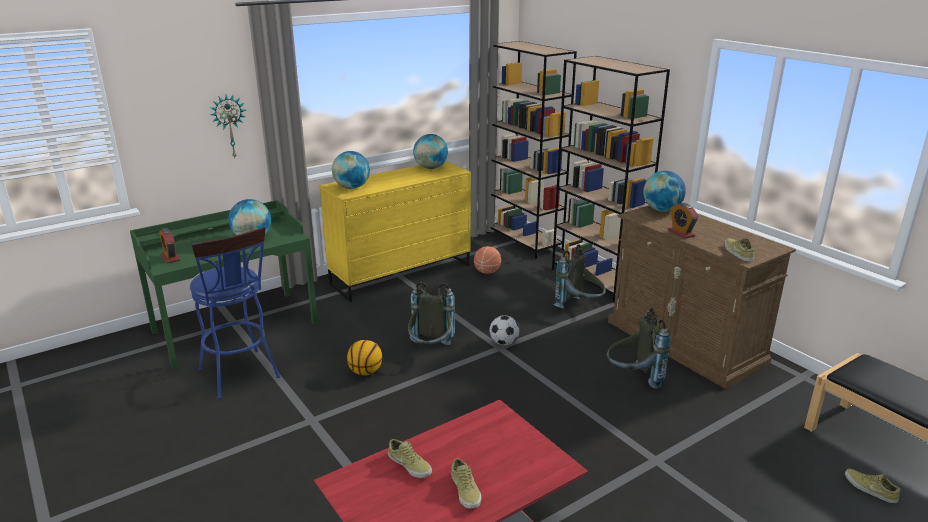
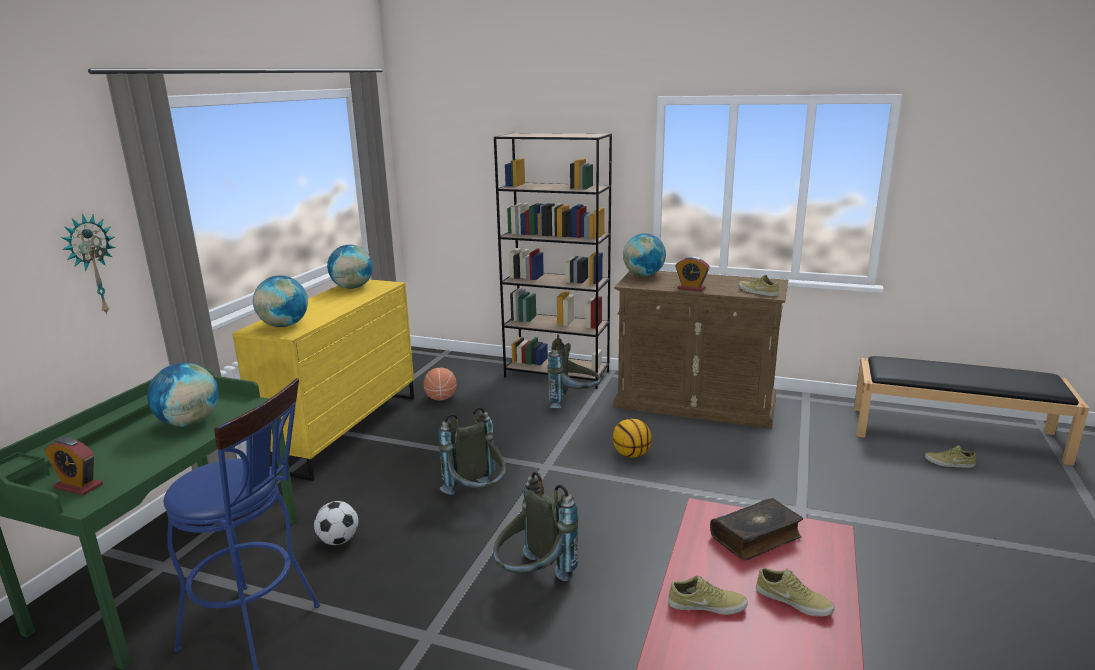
camera: 35 degrees left, 5 degrees down
(365, 372) = (429, 550): basketball -> basketball (631, 455)
(504, 343) = (543, 460): football -> football (338, 540)
(504, 444) = (756, 537): none -> book
(524, 241) = (444, 358): beige bookcase -> none
(633, 379) = (696, 448): grey backpack -> grey backpack (533, 579)

